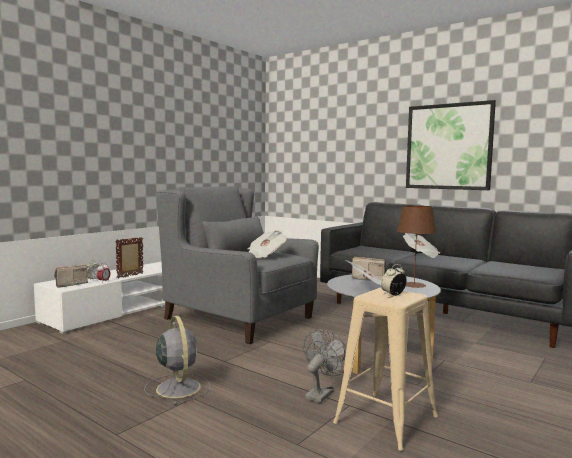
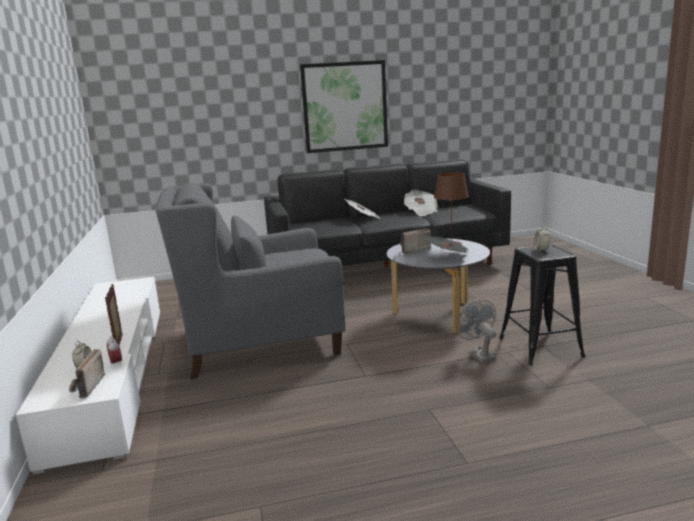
camera: 50 degrees left, 10 degrees up
(178, 387) = (398, 411): grey fan -> none
(264, 256) = (297, 258): newspaper -> newspaper (421, 212)
(386, 419) = (540, 347): beige stool -> black stool

